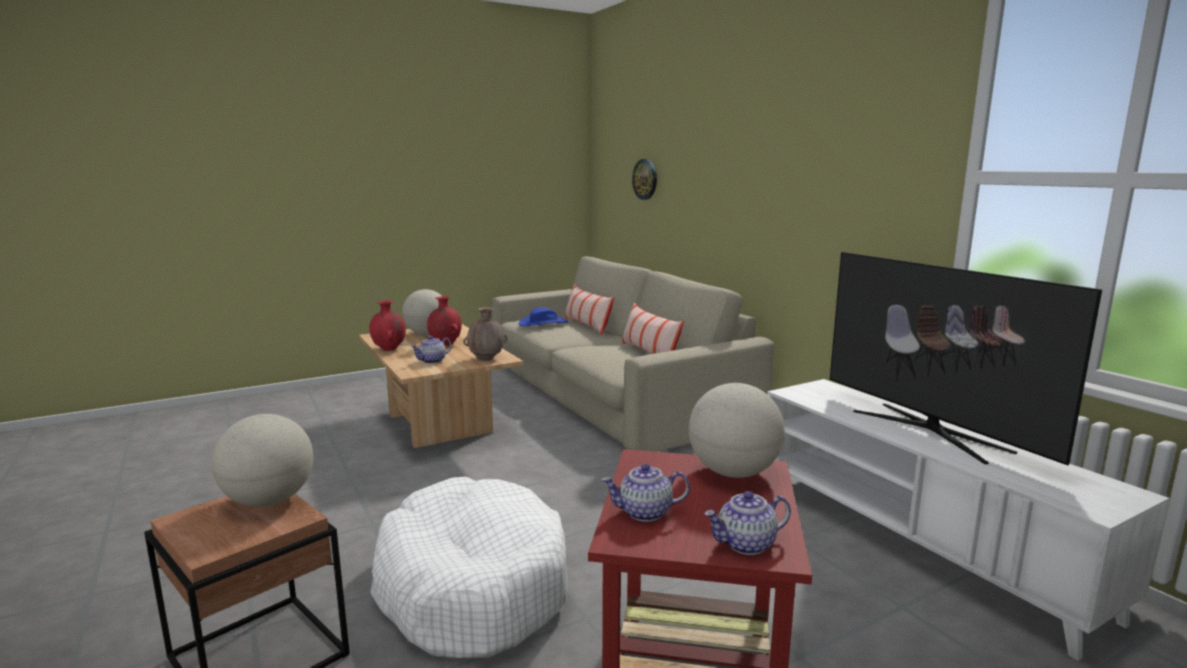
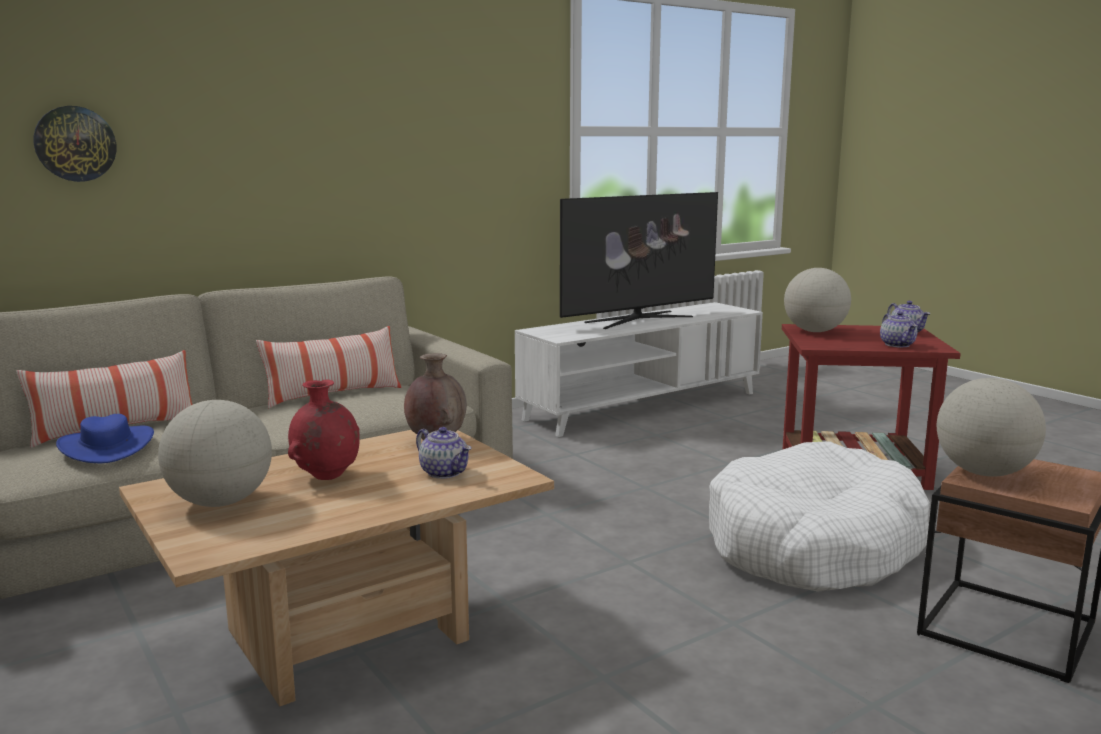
camera: 95 degrees left, 0 degrees up
(389, 349) = (352, 517): red vase -> none

